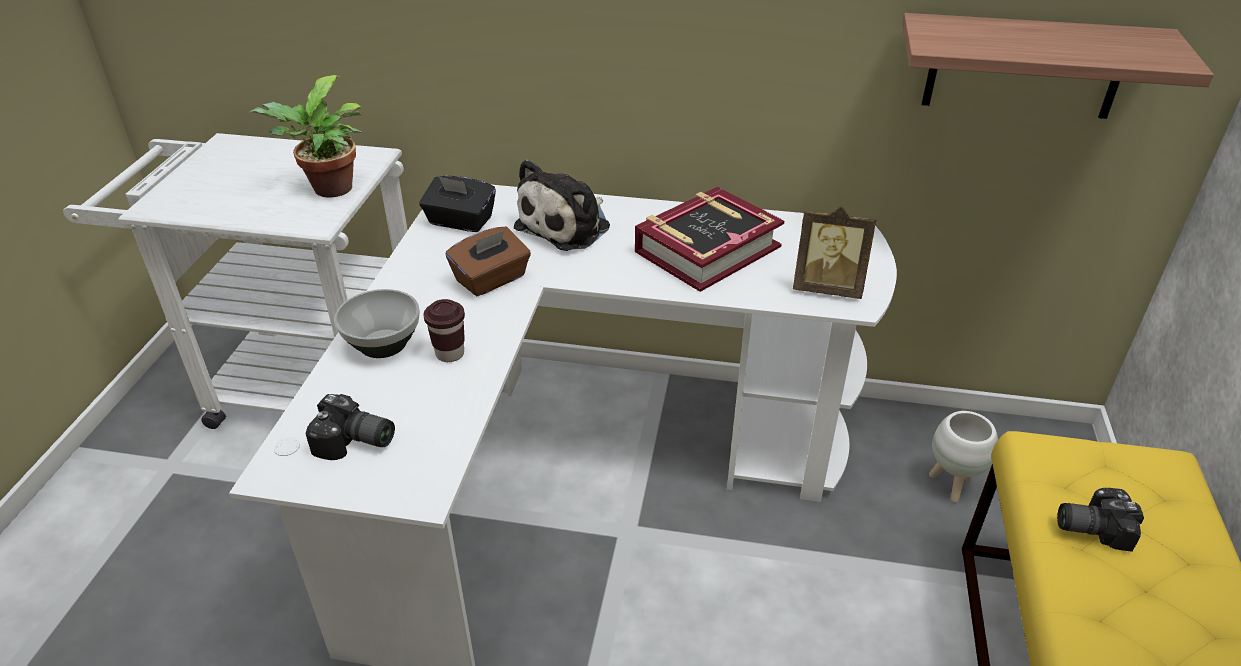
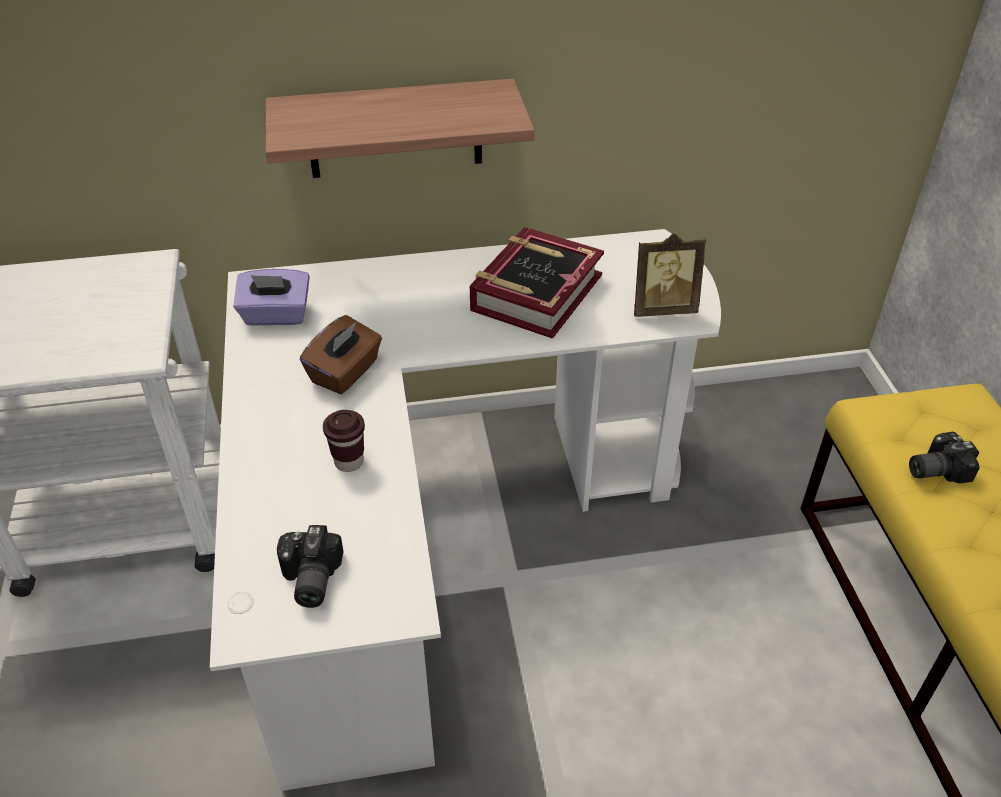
camera: 20 degrees left, 5 degrees up
(329, 191) = (129, 314): potted plant -> none
(354, 443) = (308, 579): camera -> camera turned 90 degrees clockwise
(383, 343) = (274, 468): bowl -> none
(460, 221) = (276, 315): black tissue box -> purple tissue box
(567, 226) = (389, 297): plush toy -> none
(951, 486) = (771, 454): white planter -> none
(1024, 66) = (790, 68): shelf -> shelf (395, 129)

